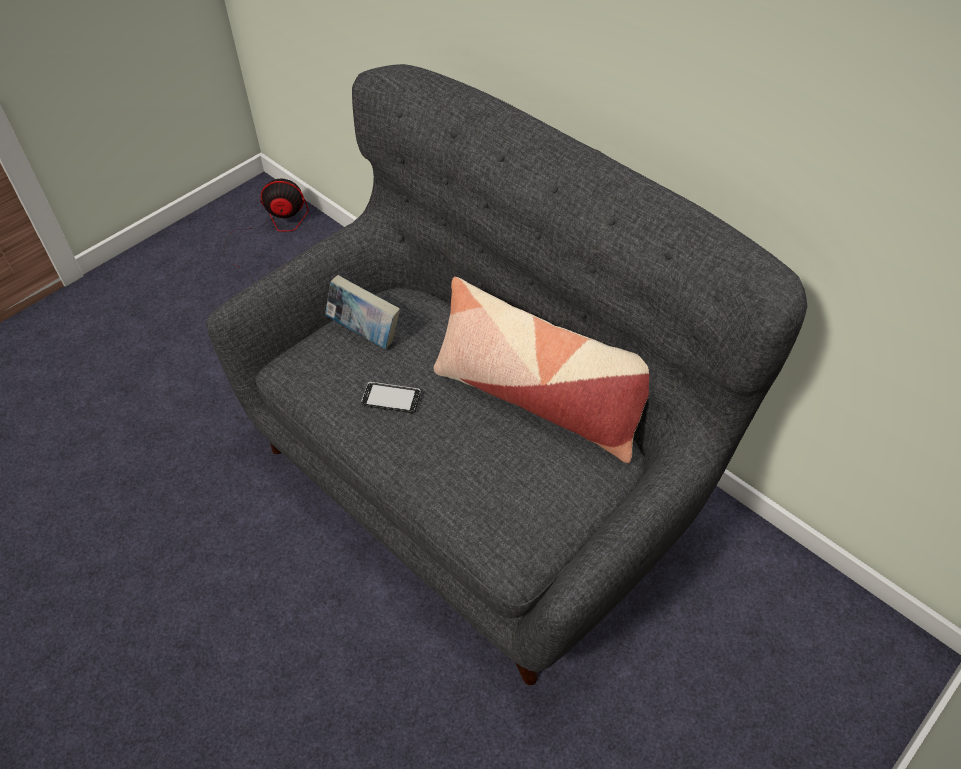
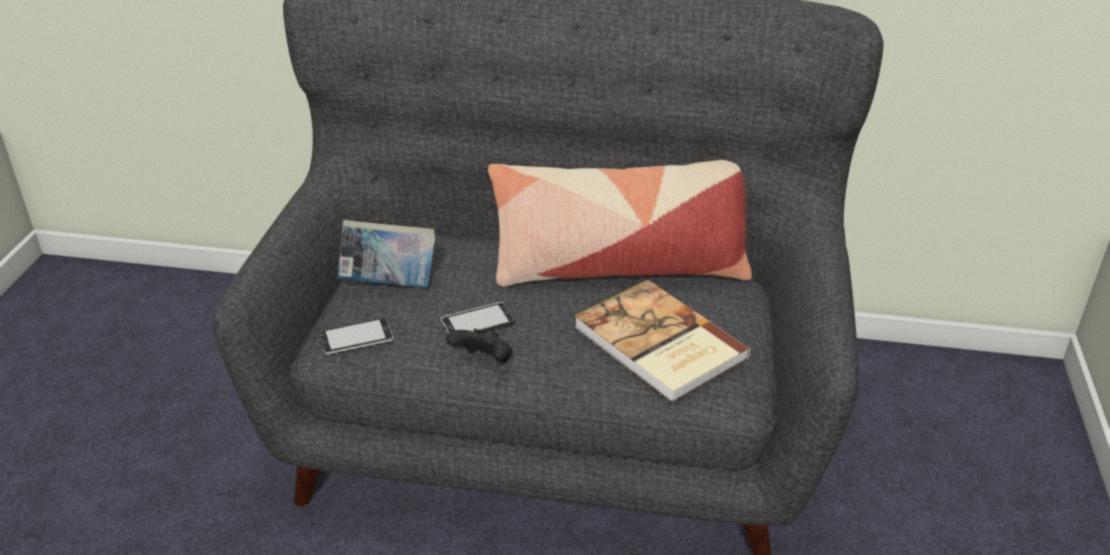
camera: 35 degrees left, 15 degrees down
(271, 233) = (105, 306): fan -> none
(305, 371) = (356, 339): none -> phone
(366, 435) = (483, 361): none -> black game controller
(495, 487) = (658, 345): none -> book

